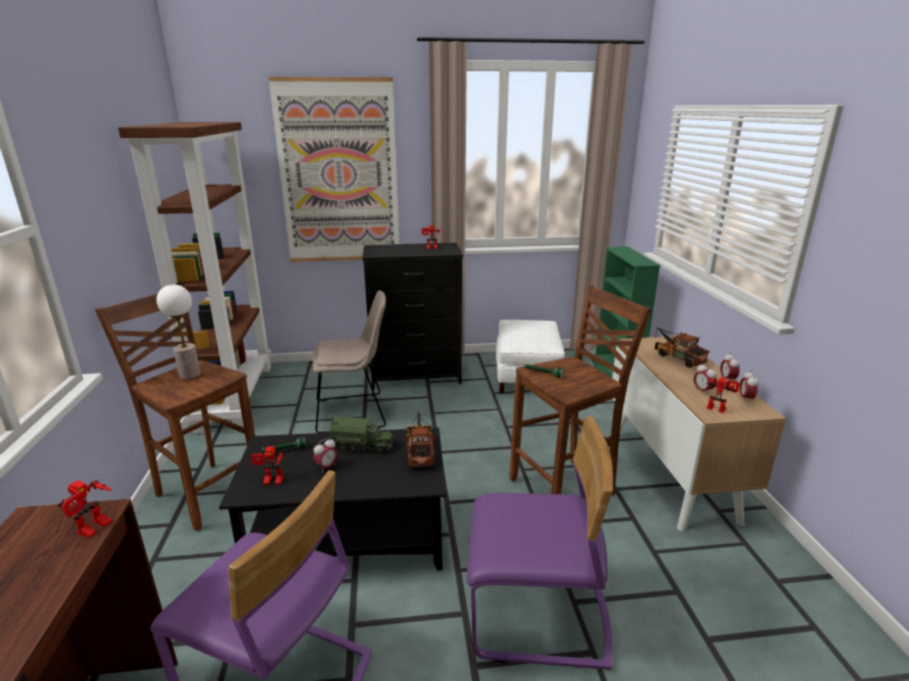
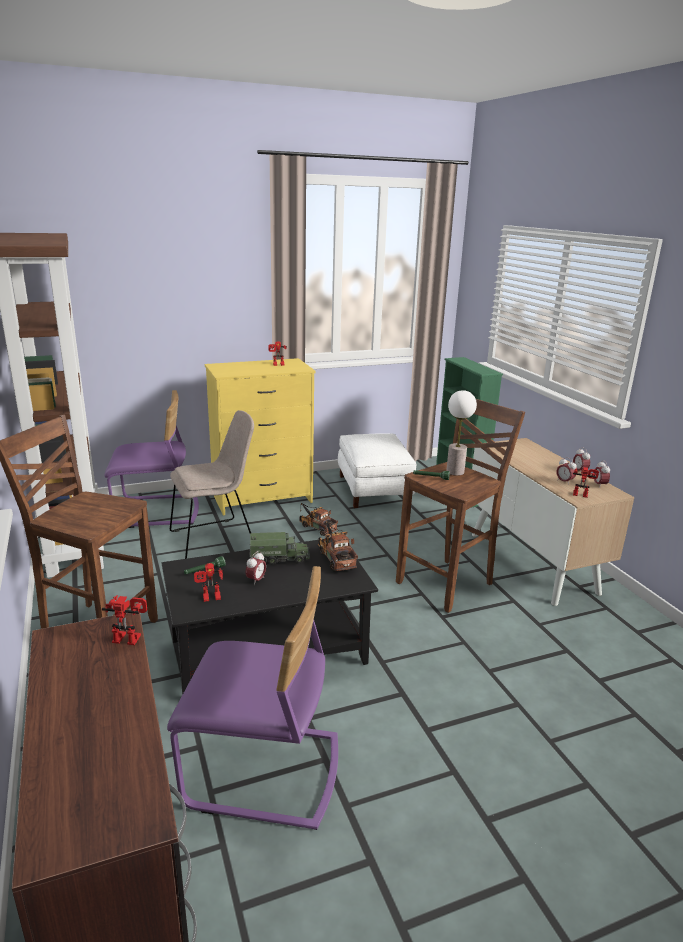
camera: 15 degrees left, 0 degrees up
(95, 529) = (130, 637): toy robot -> toy robot turned 90 degrees counterclockwise
(189, 374) = (85, 506): table lamp -> table lamp (455, 472)
(339, 174) = (173, 288): picture -> none
(415, 376) = (262, 498): black dresser -> yellow dresser
(538, 616) = (464, 686): purple chair -> purple chair (157, 512)
(676, 357) = (531, 456): toy truck -> toy truck (316, 527)

